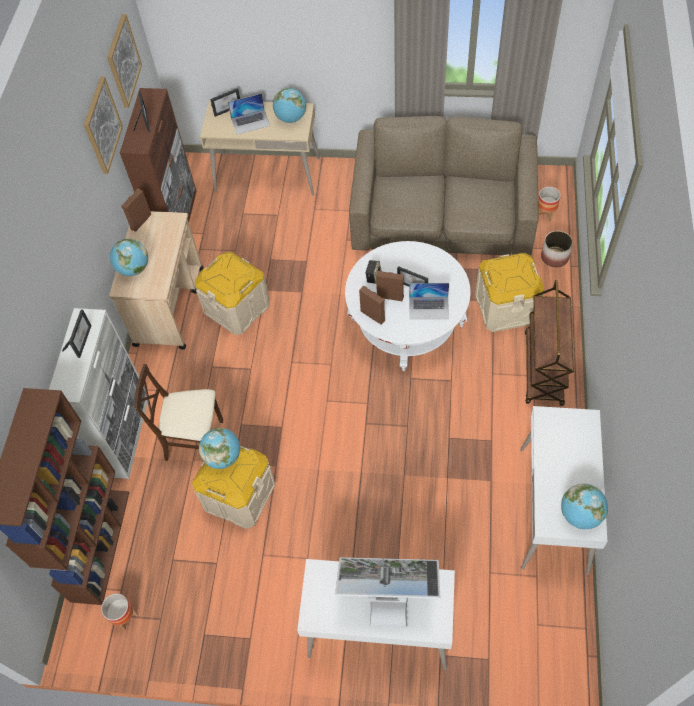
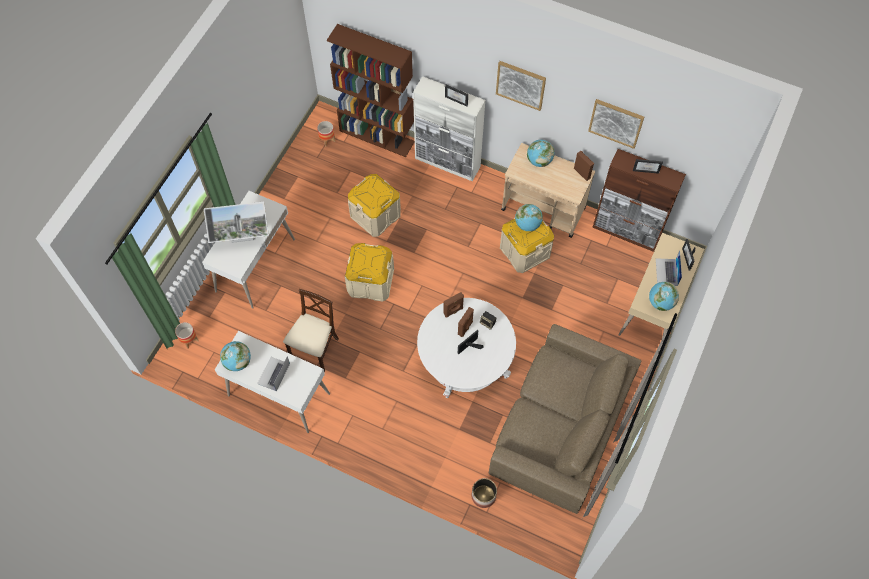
camera: 105 degrees right, 5 degrees up
(123, 61) = (683, 148): picture -> picture (520, 84)
(195, 441) = (425, 200): beige chair -> beige chair (315, 350)
(223, 457) = (383, 191): globe -> globe (527, 224)
(388, 598) = (242, 239): monitor -> monitor turned 60 degrees clockwise
(429, 308) = (444, 350): laptop -> laptop (273, 374)
(505, 307) = (450, 436): beige storage box -> beige storage box (370, 282)
(543, 369) = (385, 438): brown cart -> none
(545, 213) = (532, 511): planter -> planter (189, 340)

